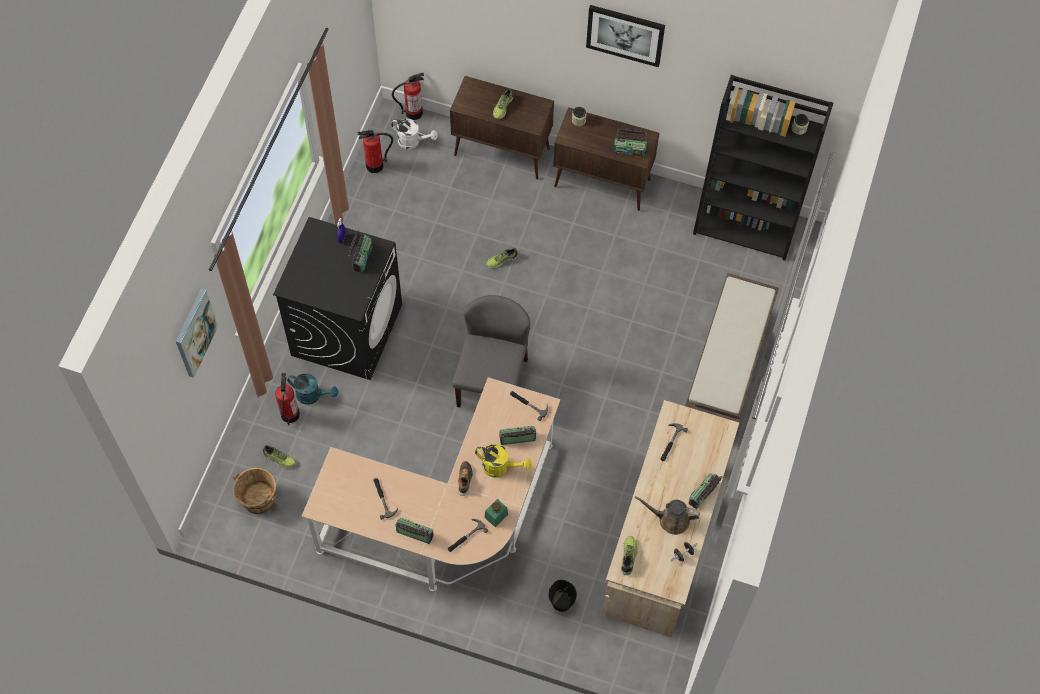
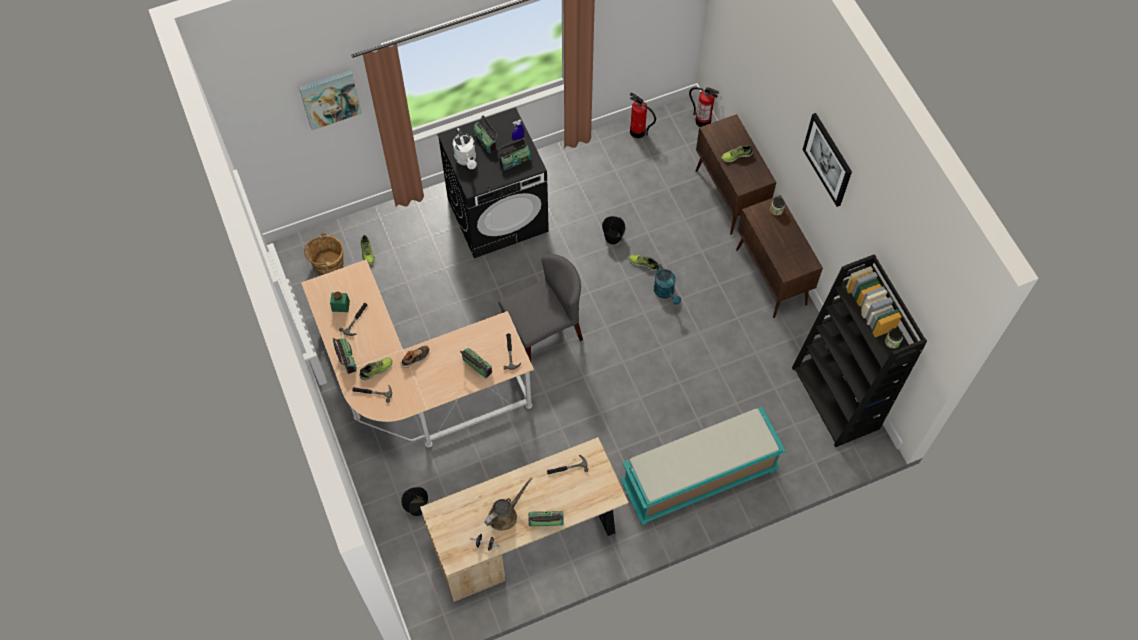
camera: 50 degrees right, 0 degrees up
(290, 414) = (404, 233): fire extinguisher -> none
(312, 395) = (430, 234): turquoise watering can -> turquoise watering can (666, 292)
(413, 141) = (680, 138): white watering can -> white watering can (466, 159)
(455, 262) = (613, 237): none -> black bucket
(496, 516) = (405, 398): green jar -> green jar (340, 306)
(500, 467) = (445, 372): yellow watering can -> none
(629, 149) = (787, 259): radio -> radio (486, 140)
(629, 557) = (450, 509): shoe -> shoe (376, 370)
(670, 519) = (505, 514): brown watering can -> brown watering can turned 75 degrees clockwise
(726, 374) = (698, 478): brown bench -> turquoise bench

